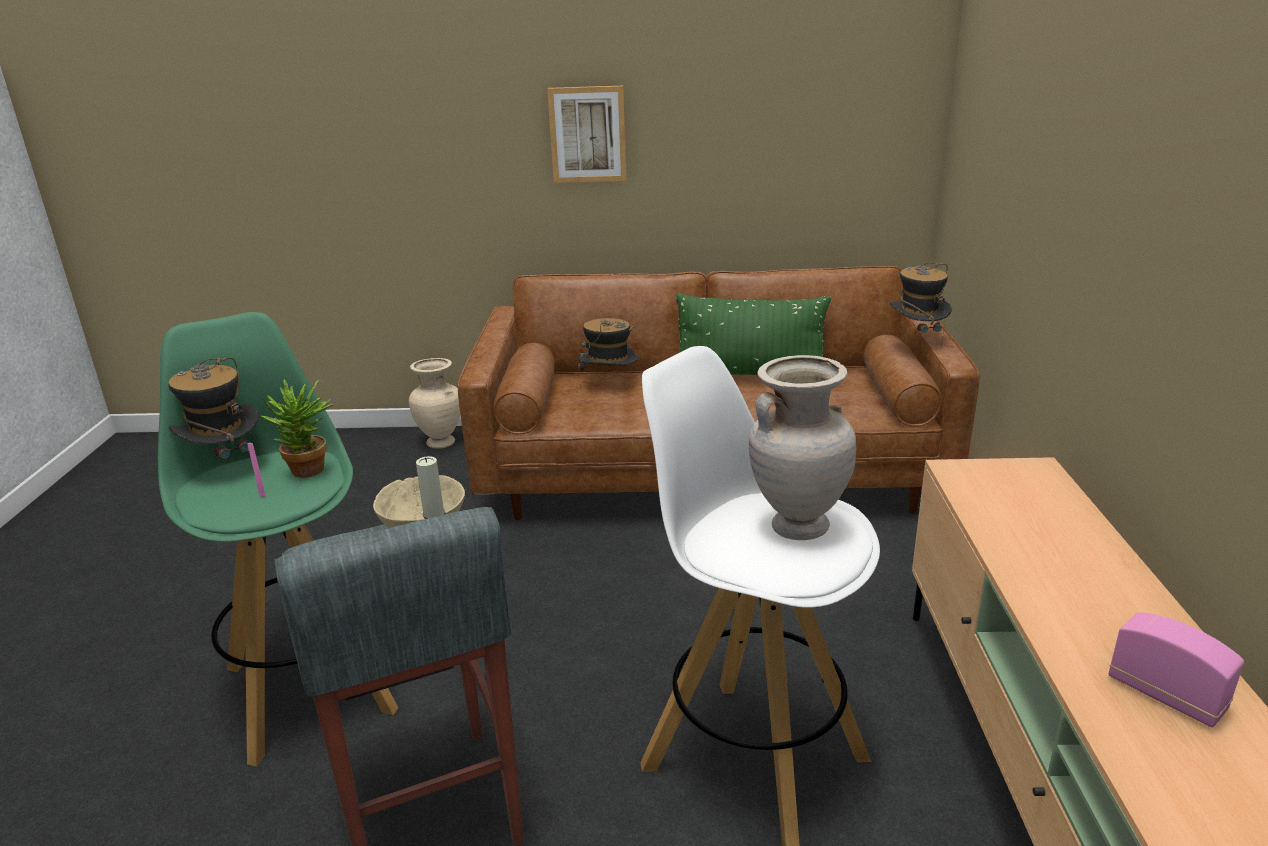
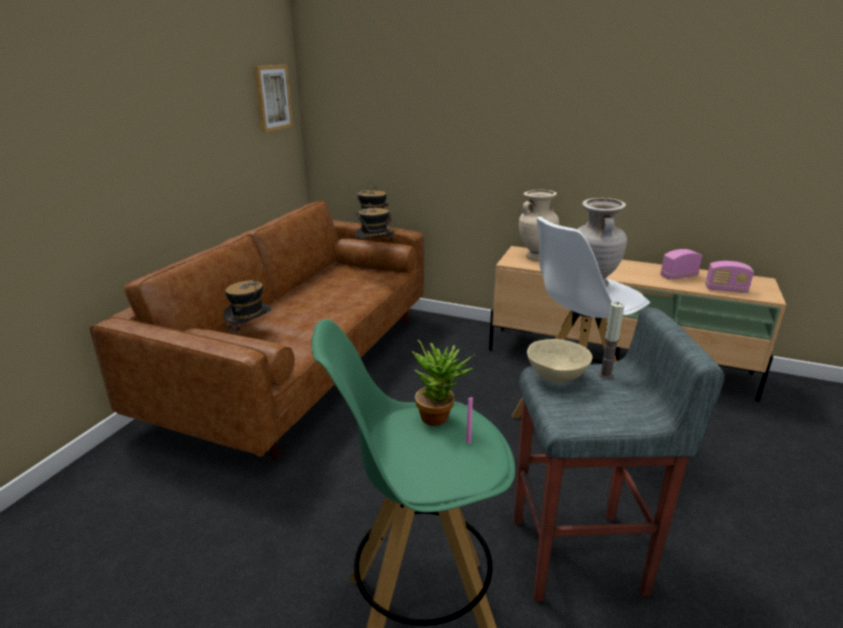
camera: 70 degrees left, 0 degrees up
(225, 465) = (384, 466): hat -> hat (375, 252)
(441, 443) = (88, 482): beige vase -> beige vase (535, 257)
(588, 134) = (125, 146): picture -> picture (272, 98)
(750, 376) = (303, 291): green pillow -> none
(1168, 789) = (725, 289): none -> radio

